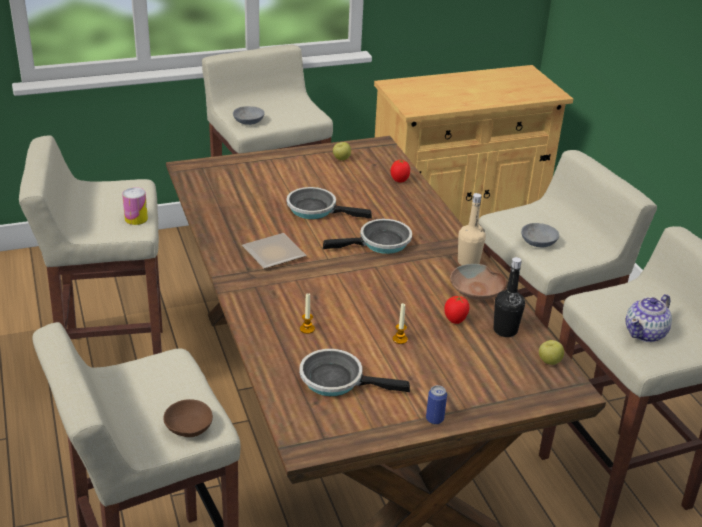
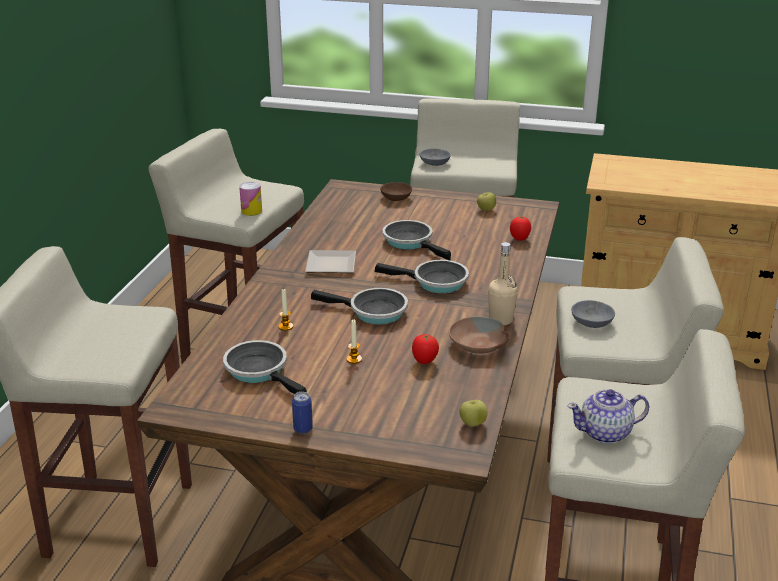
camera: 35 degrees right, 5 degrees down
(190, 427) = (103, 362): brown bowl -> brown bowl (397, 198)
(363, 289) = (373, 312): none -> frying pan
(505, 330) = (463, 384): black bottle -> none

